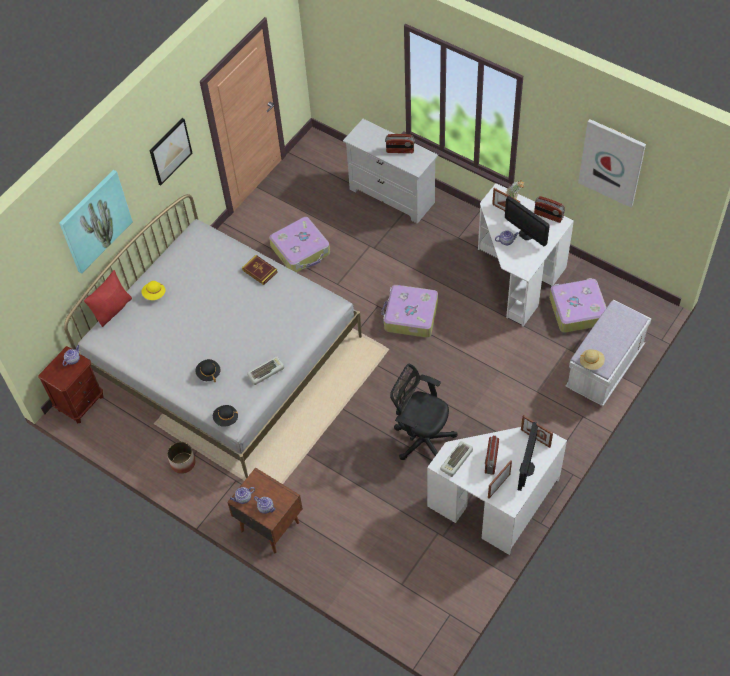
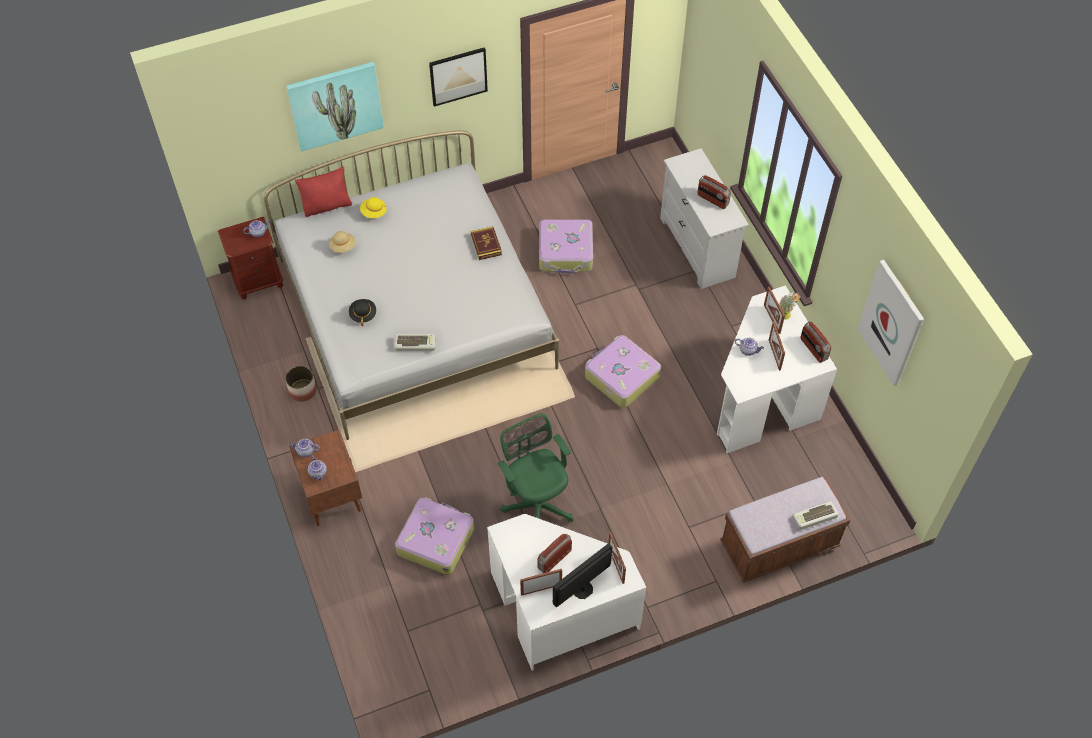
camera: 30 degrees right, 0 degrees up
(226, 419) = (345, 367): black hat -> none
(422, 439) = (537, 504): black office chair -> green office chair
(457, 461) = (520, 539): keyboard -> keyboard (814, 518)
(526, 234) = (774, 355): monitor -> picture frame
(577, 310) = (797, 469): suitcase -> suitcase (435, 540)
(591, 362) = (747, 527): beige hat -> beige hat (343, 247)
(604, 368) = (779, 546): white bench -> brown bench

